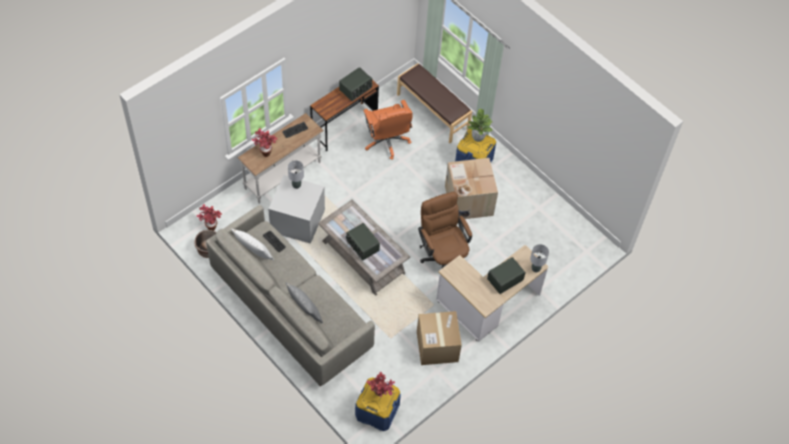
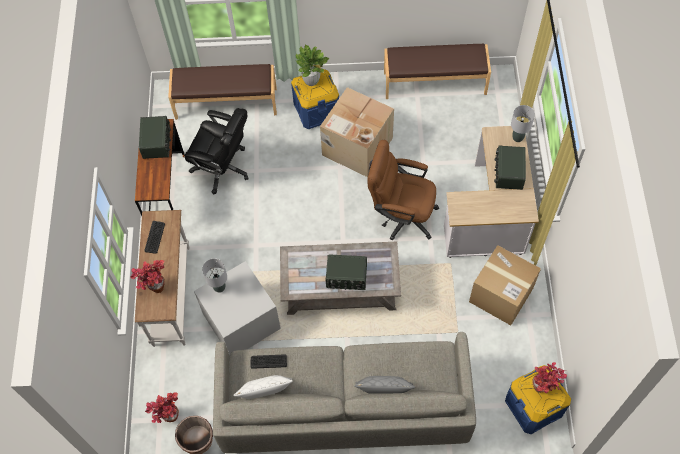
camera: 45 degrees left, 5 degrees up
(387, 141) = (222, 168): orange office chair -> black office chair
(558, 211) = (434, 82): none -> brown bench

